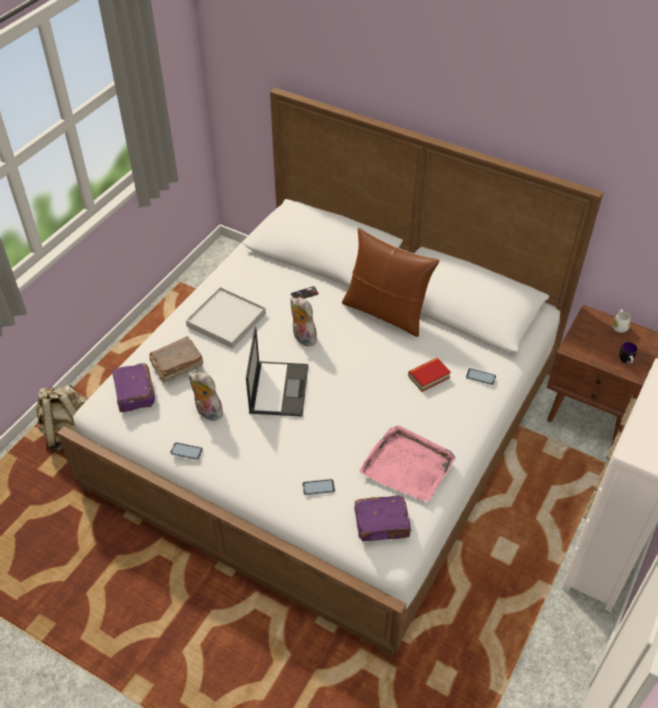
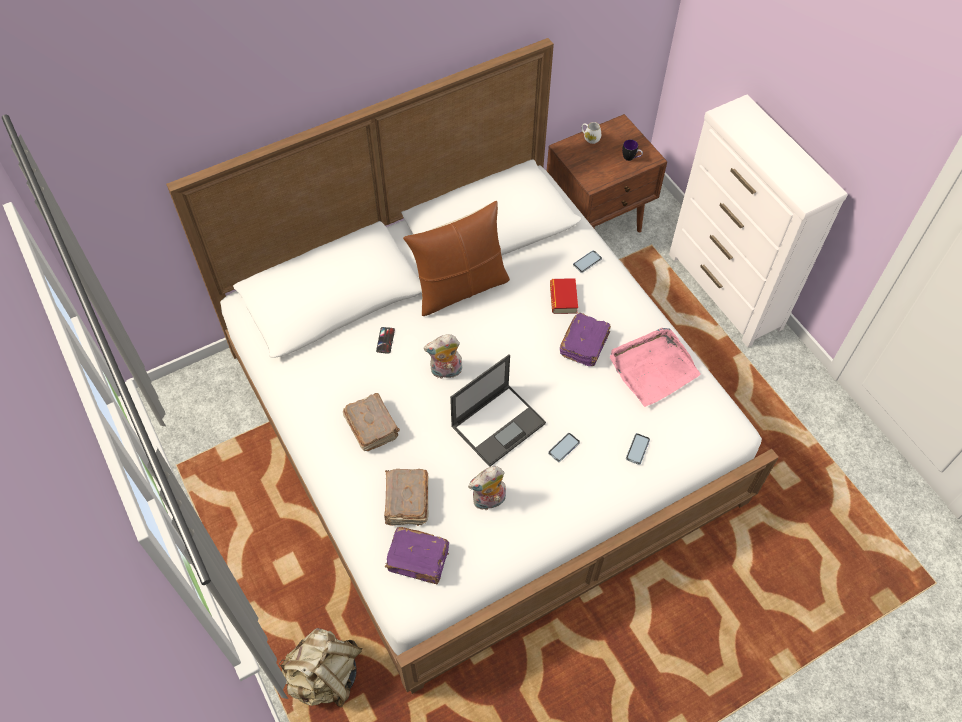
camera: 60 degrees left, 10 degrees up
(186, 451) = (527, 543): phone -> phone (563, 448)
(226, 320) = (372, 426): white tray -> brown book
(278, 388) = (498, 424): laptop -> laptop turned 105 degrees clockwise
(382, 524) = (703, 420): purple book -> purple book (585, 344)

